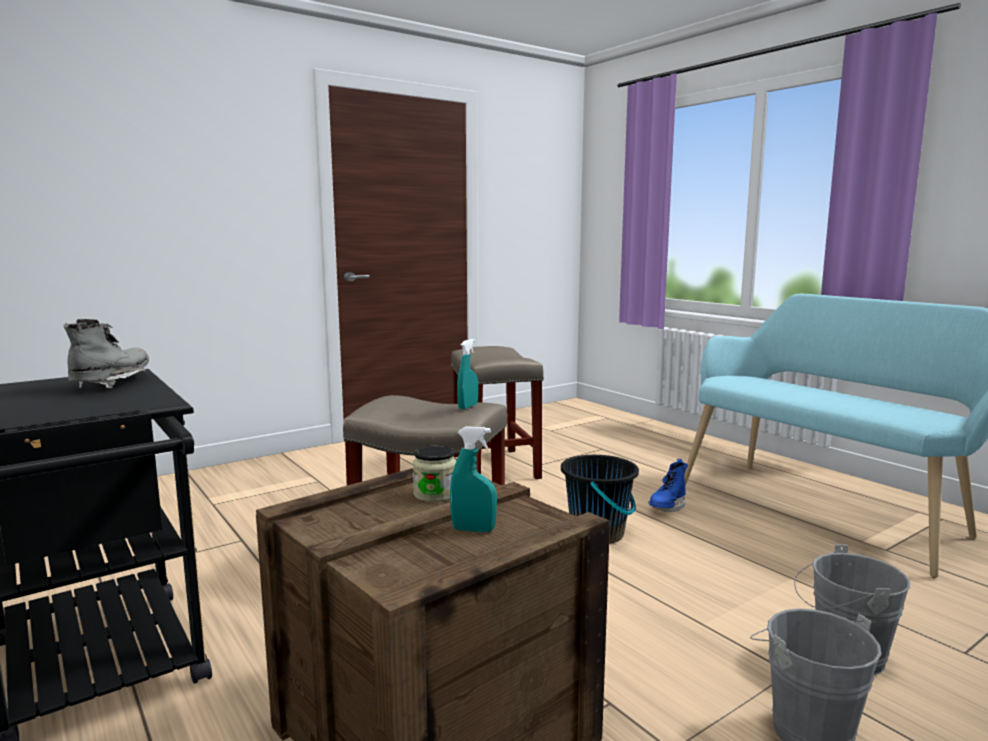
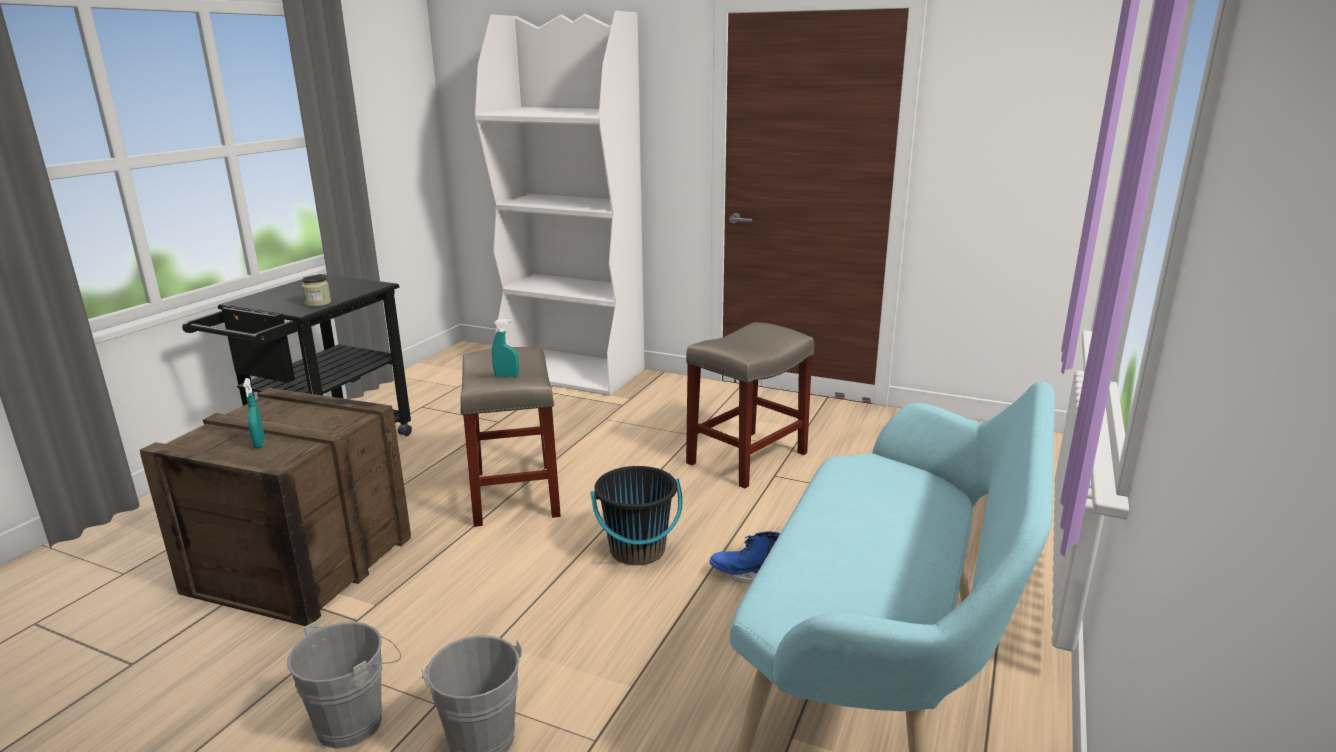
camera: 60 degrees right, 10 degrees up
(112, 383) = (348, 290): grey boot -> none
(198, 483) = (573, 373): none -> white bookcase
(435, 494) = (319, 420): jar -> jar (318, 303)

